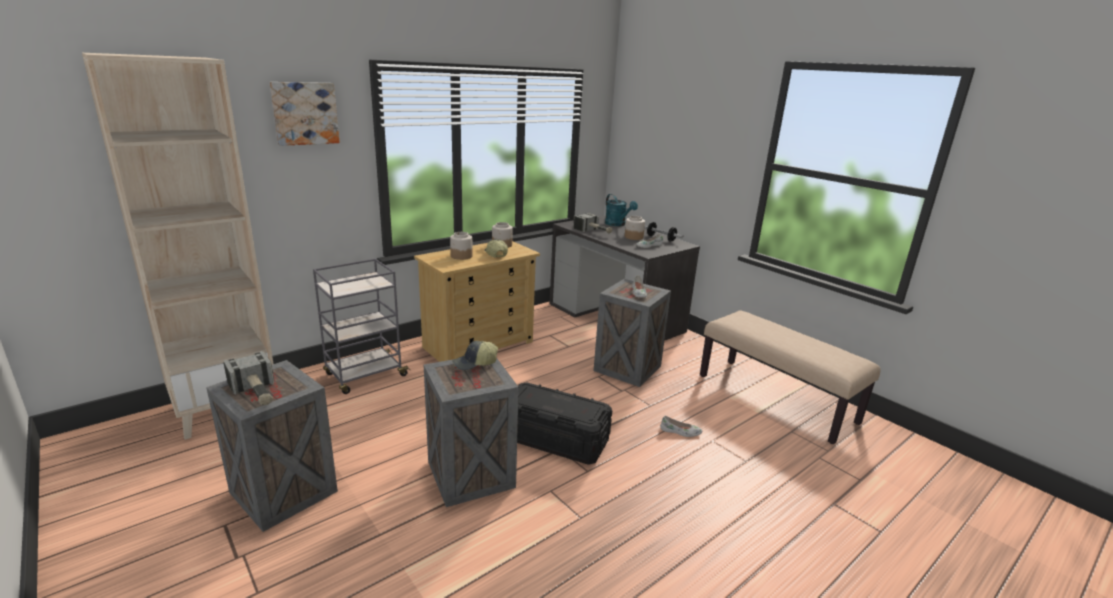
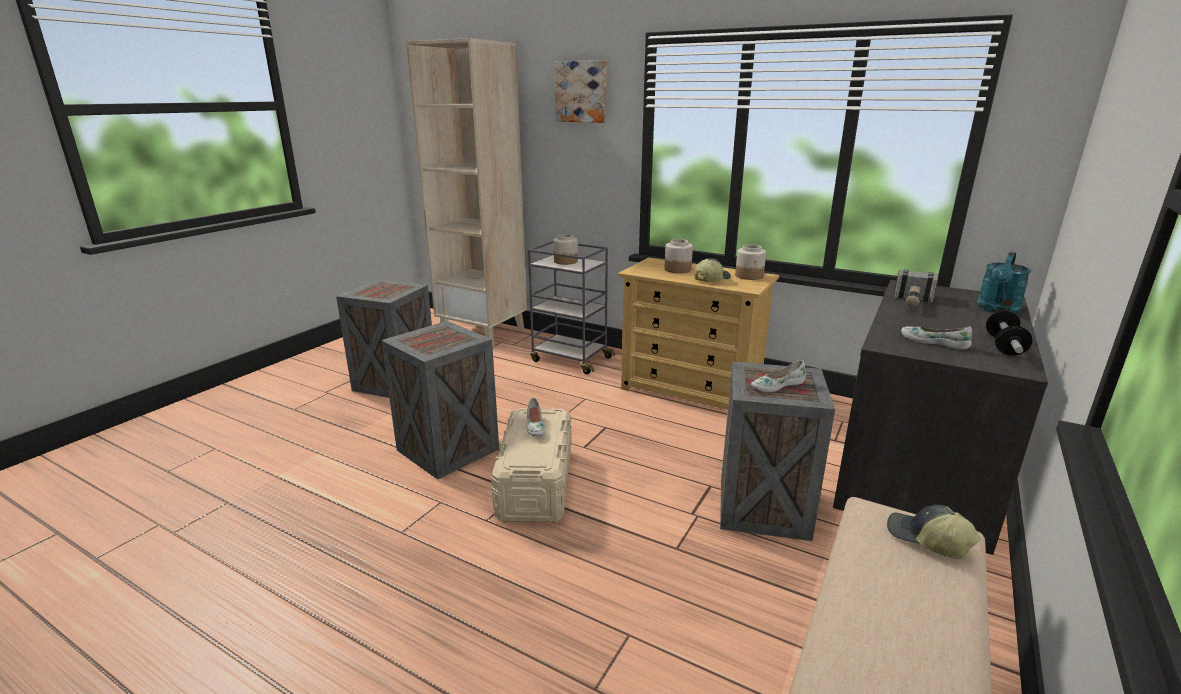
camera: 70 degrees right, 0 degrees up
(257, 393) = (372, 290): hammer -> none
(475, 363) = (461, 336): cap -> cap (927, 540)
(554, 439) = (536, 483): black storage box -> beige storage box
(633, 237) = (954, 327): jar -> jar (566, 261)
(680, 432) = (627, 592): white shoe -> white shoe (535, 426)

